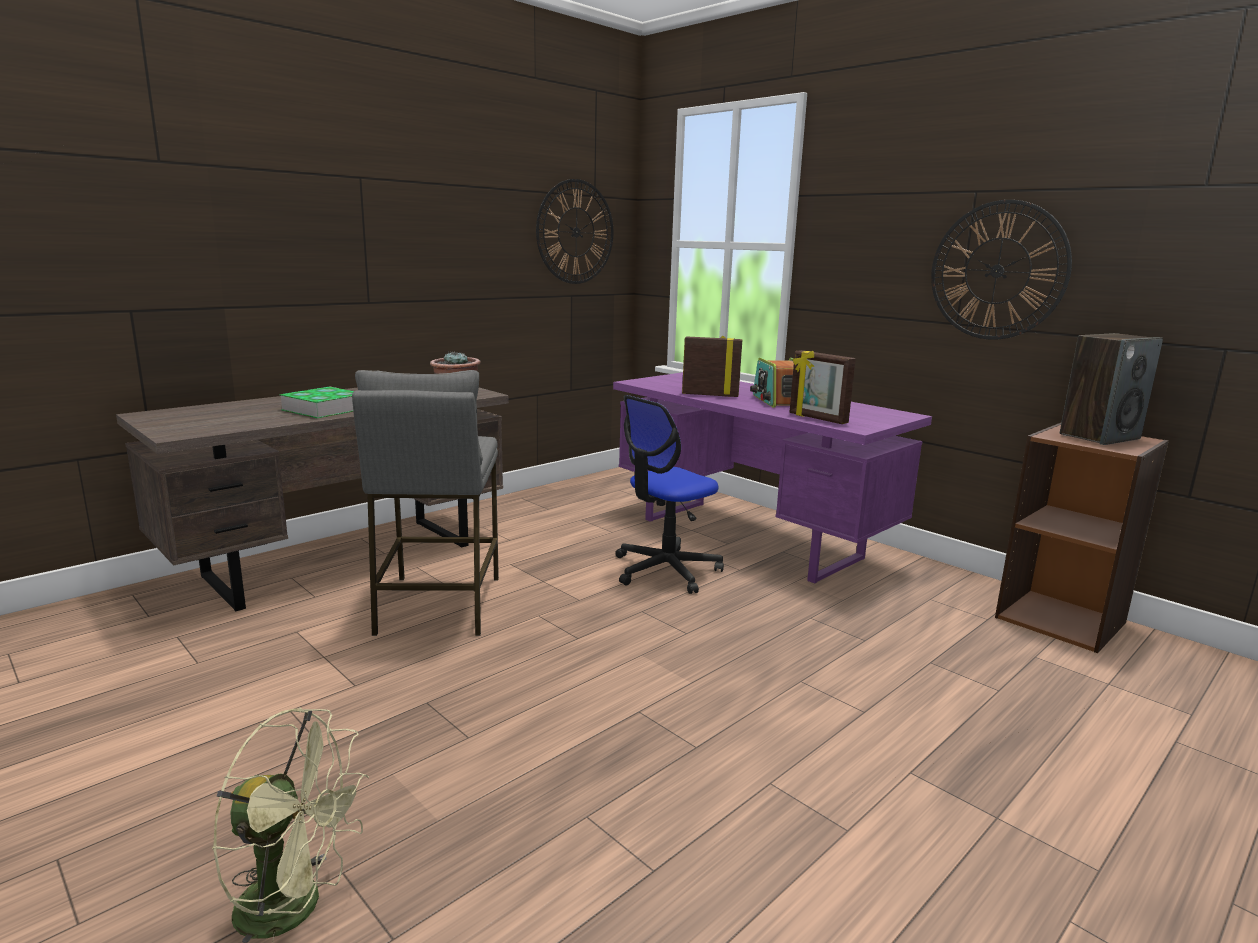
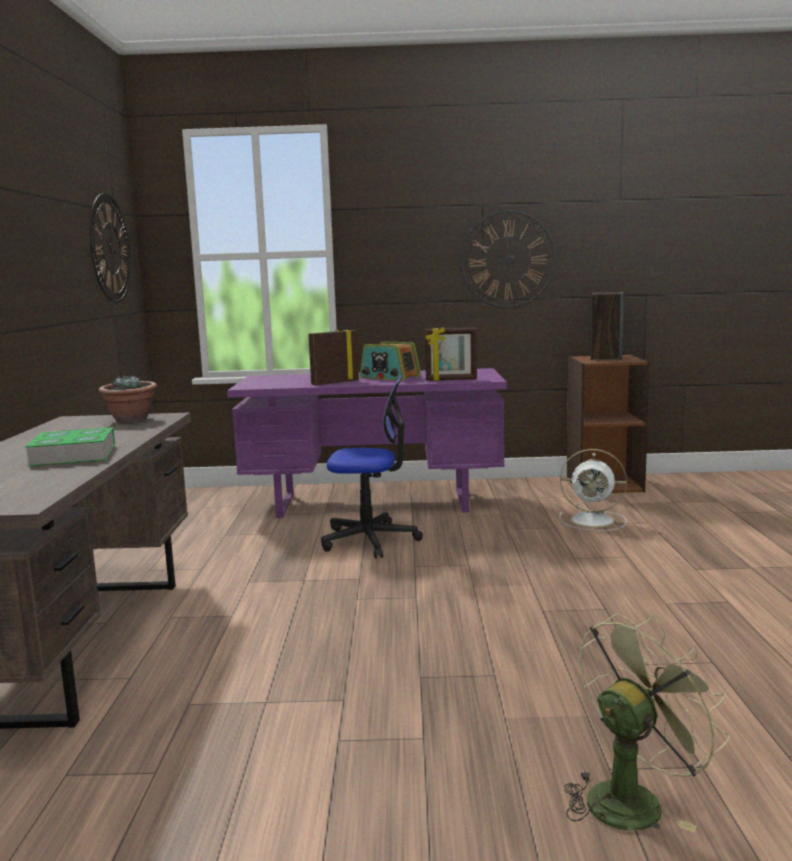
camera: 45 degrees left, 5 degrees down
(437, 605) = (264, 629): grey stool -> none
(665, 570) = (370, 540): office chair -> office chair turned 90 degrees counterclockwise
(930, 654) = (594, 521): none -> white fan

